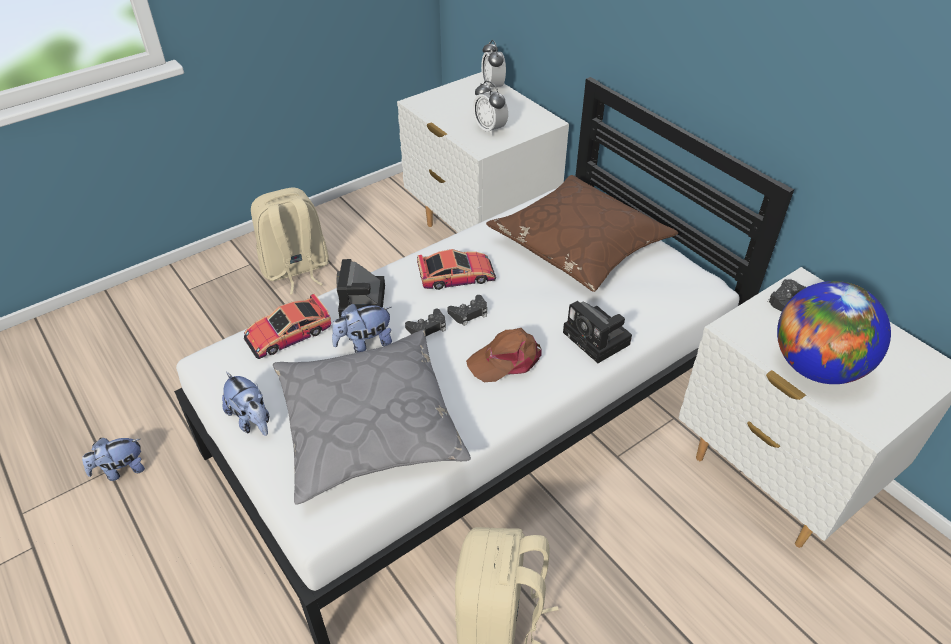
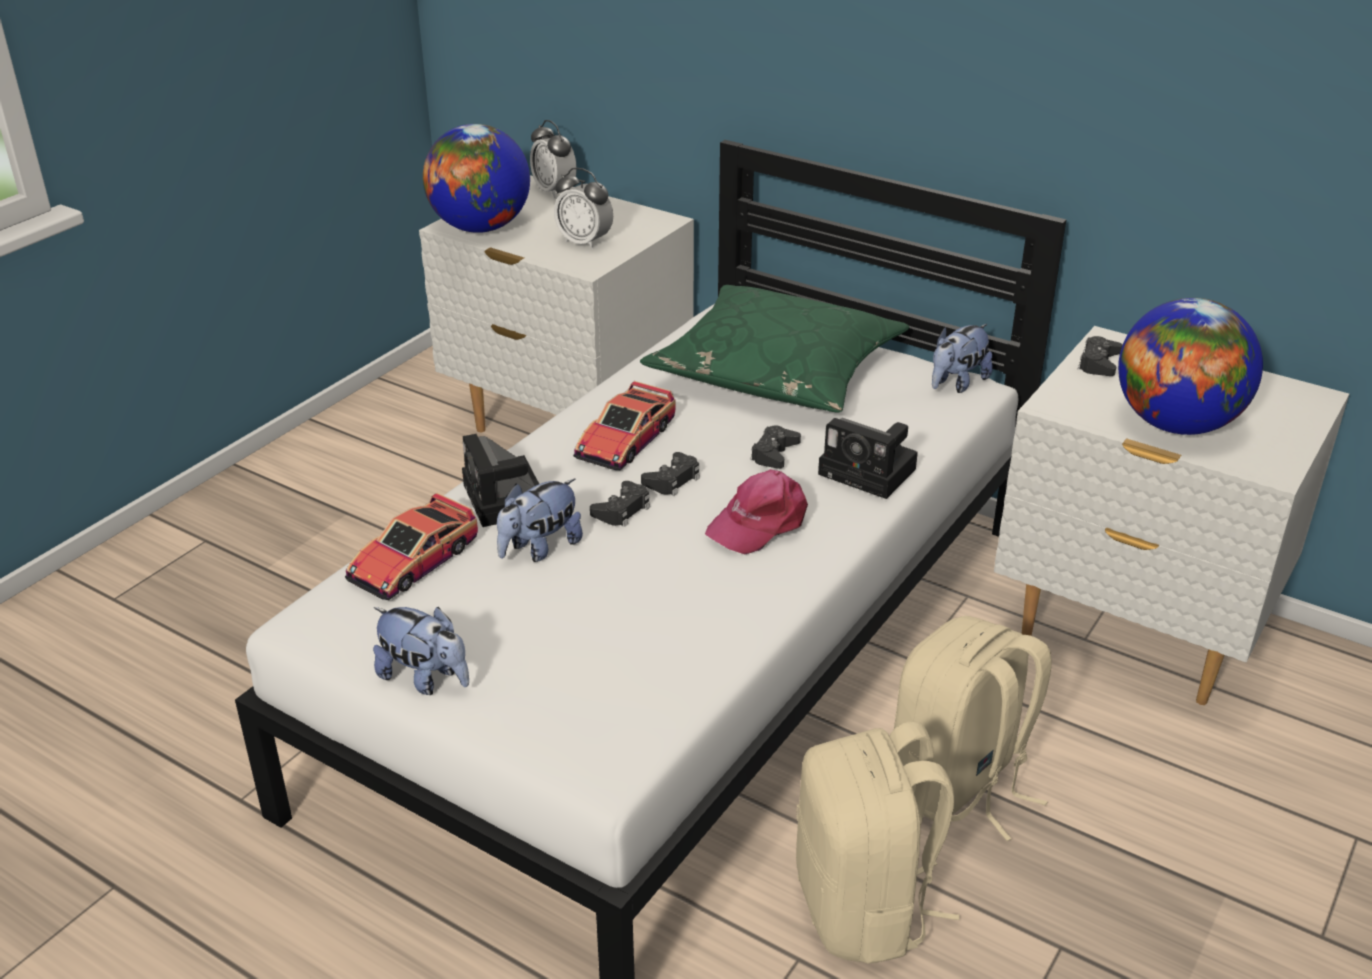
camera: 20 degrees left, 10 degrees down
(121, 470) = (137, 880): plush toy -> plush toy (956, 383)
(295, 270) = (290, 533): beige backpack -> beige backpack (959, 786)
(368, 425) = (609, 643): grey pillow -> none
(433, 106) = (481, 228): none -> globe
(456, 276) = (625, 440): toy car -> toy car turned 150 degrees clockwise
(506, 360) = (759, 522): brown cap -> pink cap
(543, 309) = (774, 453): none -> black game controller
(579, 244) = (776, 371): brown pillow -> green pillow

